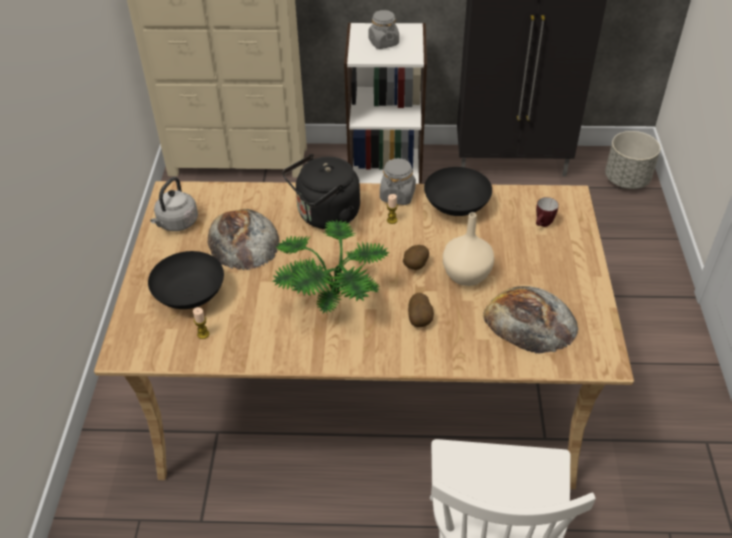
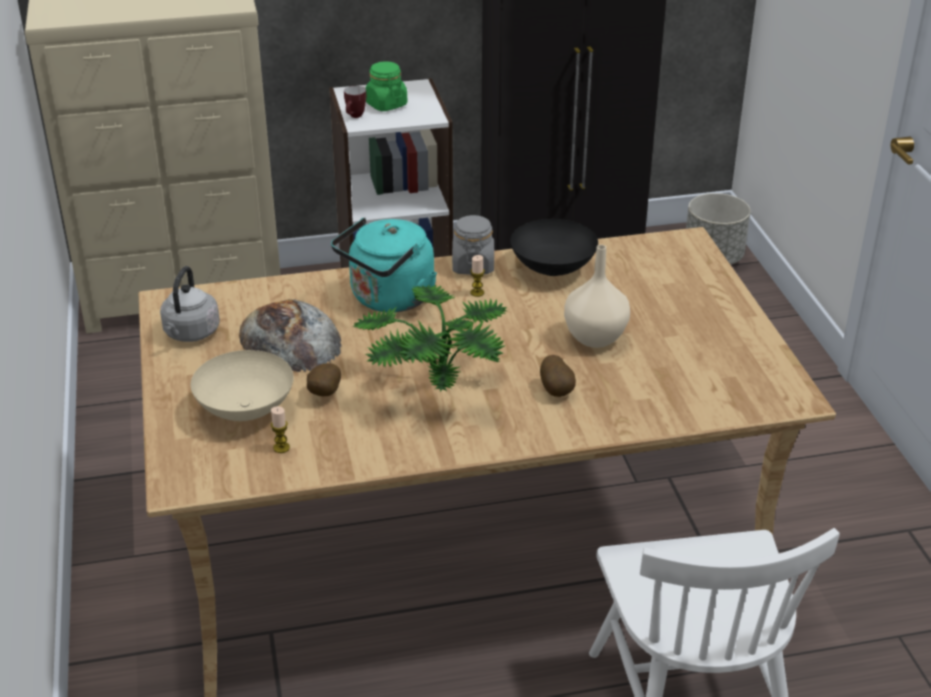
camera: 15 degrees left, 10 degrees down
(191, 296) = (247, 410): black bowl -> beige bowl
(325, 216) = (389, 299): black kettle -> turquoise kettle
(383, 42) = (386, 104): grey jar -> green jar
(414, 266) = (526, 337): potato -> potato (323, 394)
(530, 320) = (691, 371): bread -> none
(543, 225) = (666, 273): mug -> mug (355, 117)

